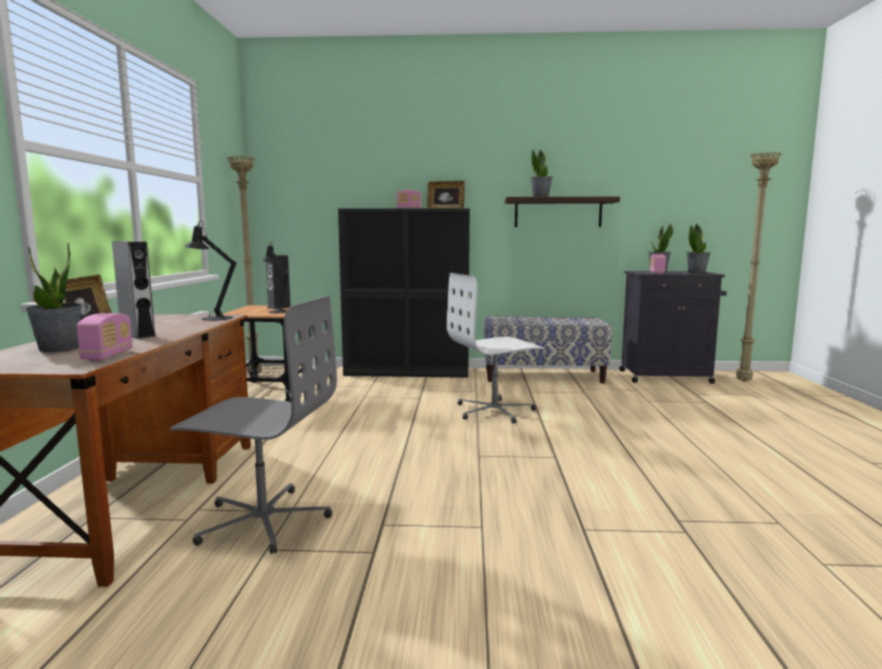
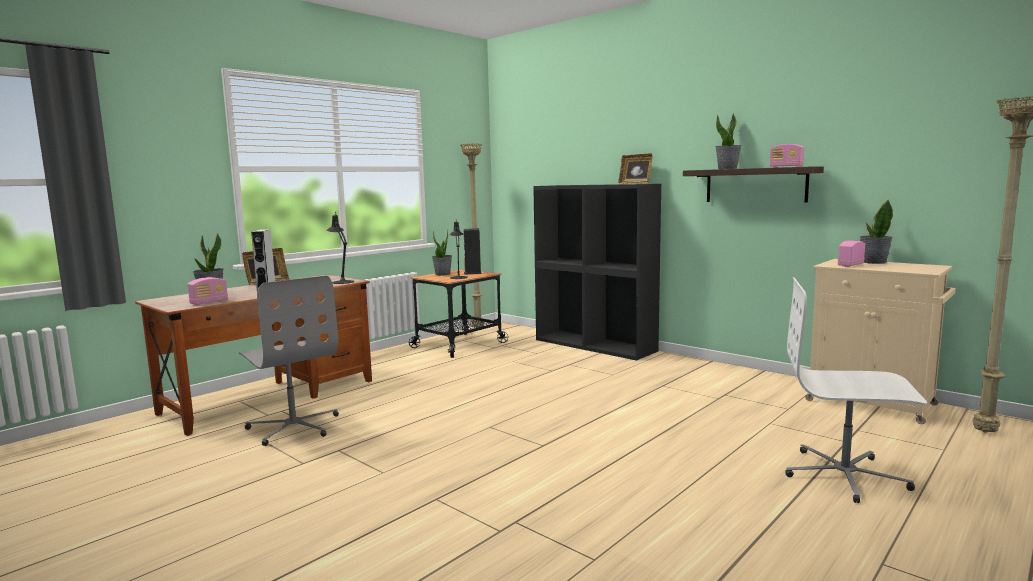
camera: 40 degrees right, 0 degrees up
(409, 208) = (594, 184): radio -> radio (786, 167)
(494, 411) = (586, 395): white office chair -> white office chair (845, 475)
(543, 376) = (716, 373): bench -> none
(666, 377) = (873, 403): black cabinet -> beige cabinet
(696, 272) = (914, 268): potted plant -> potted plant (442, 274)

